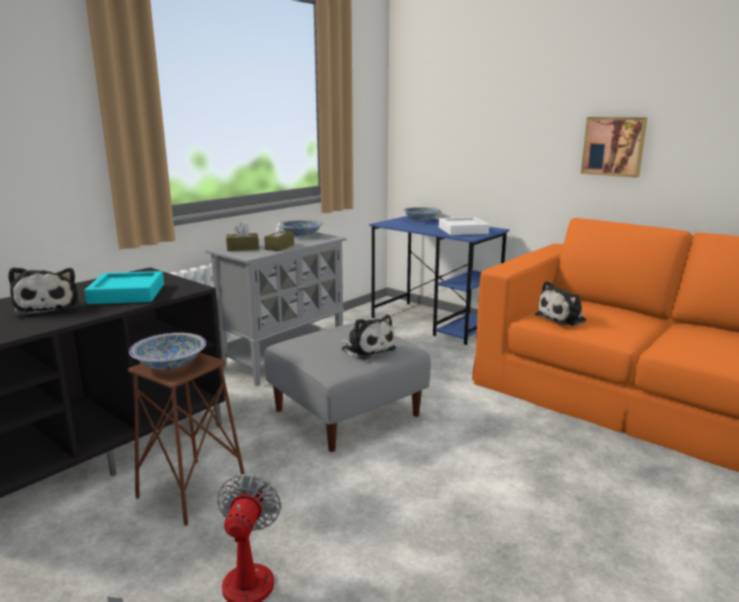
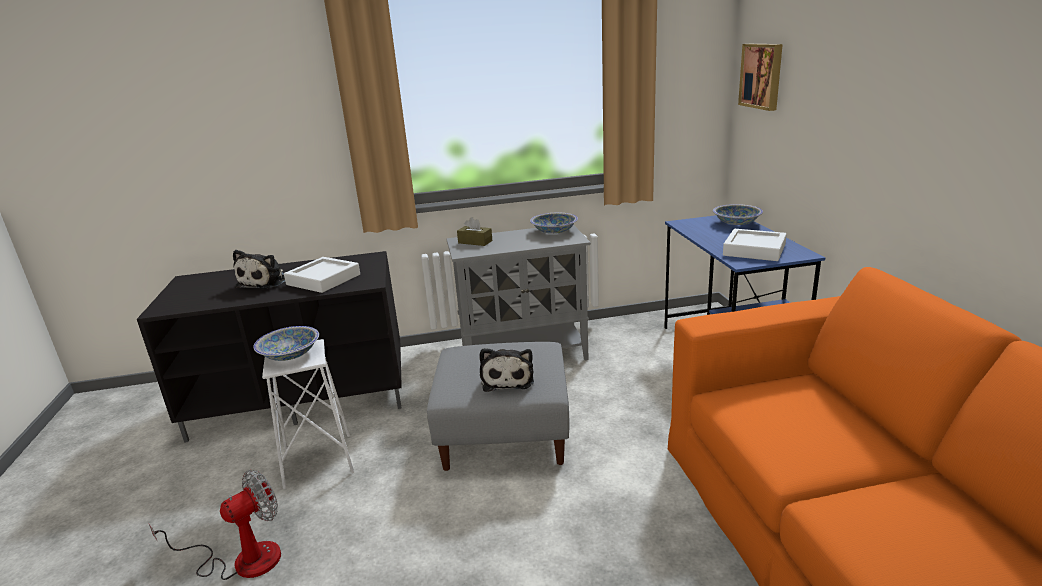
camera: 40 degrees right, 5 degrees up
(127, 294) = (323, 279): turquoise tray -> white tray
(192, 491) = (318, 461): brown stool -> white stool
(279, 247) = (506, 246): brown tissue box -> none
(563, 318) = (758, 410): plush toy -> none
(614, 146) = (962, 164): picture -> picture (762, 76)

